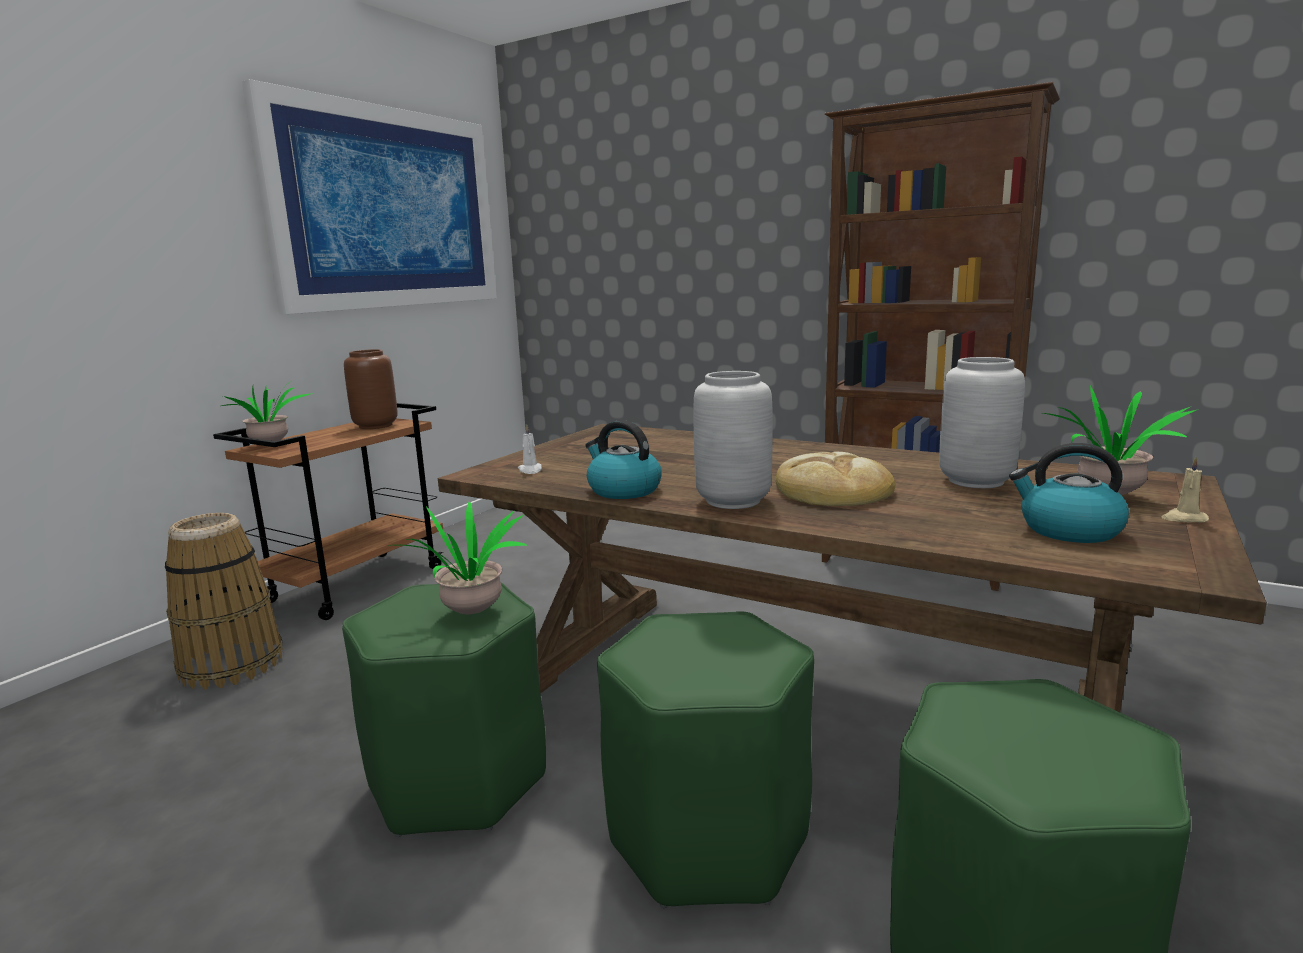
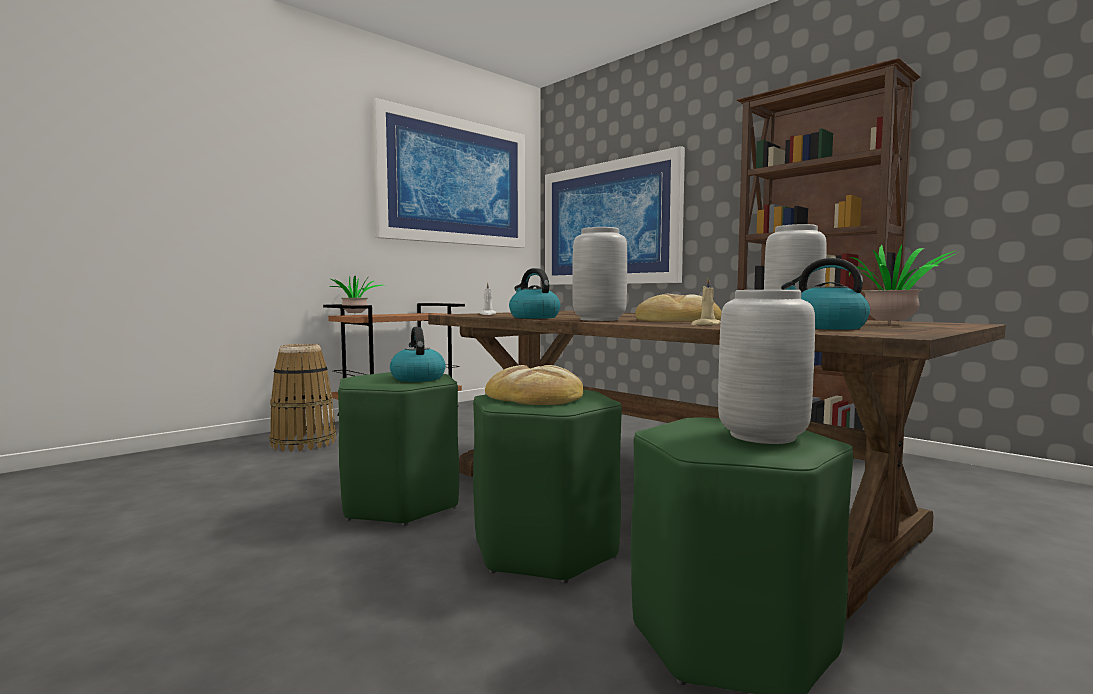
camera: 15 degrees right, 10 degrees down
(376, 426) = (425, 313): brown vase -> none
(472, 611) = (417, 378): potted plant -> kettle
(622, 266) = (609, 224): none -> picture
(692, 651) = (536, 396): none -> bread
(1072, 741) = (761, 436): none -> grey vase
(1183, 519) = (934, 328): beige candle -> beige candle (705, 325)

